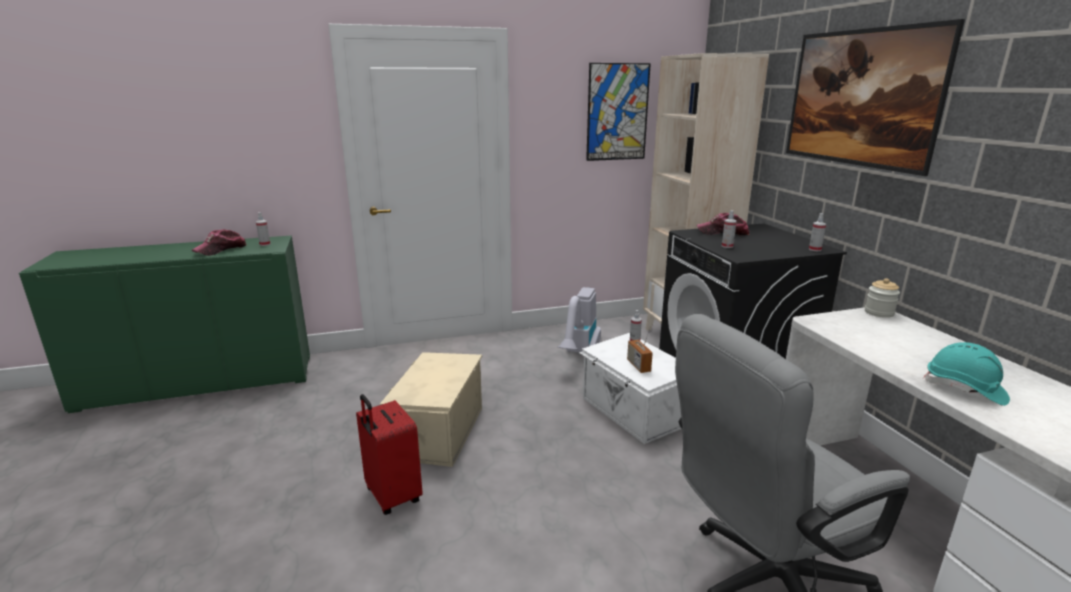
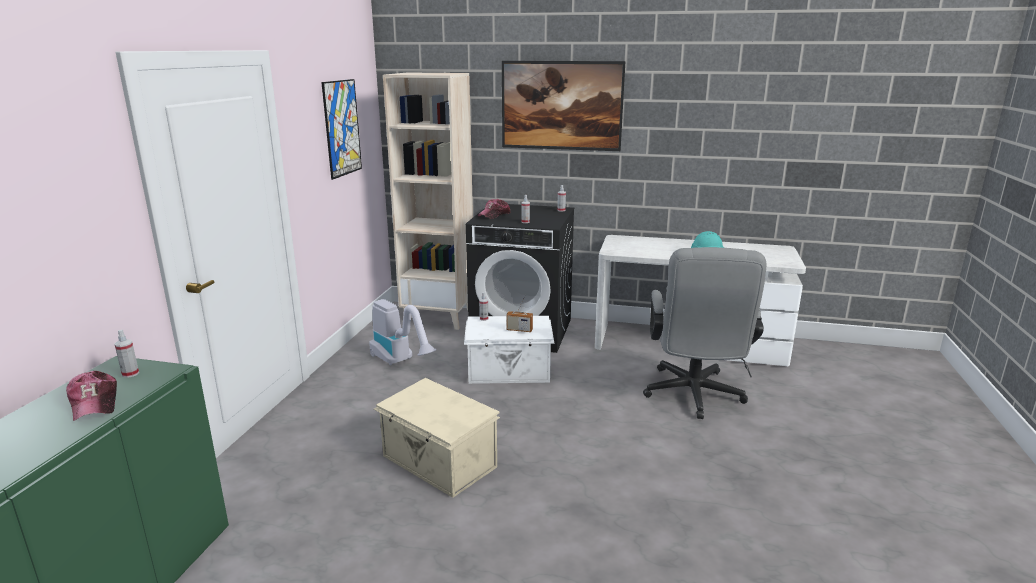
camera: 60 degrees left, 0 degrees up
(391, 496) = (508, 507): red suitcase -> none
(879, 313) = (616, 237): jar -> none

